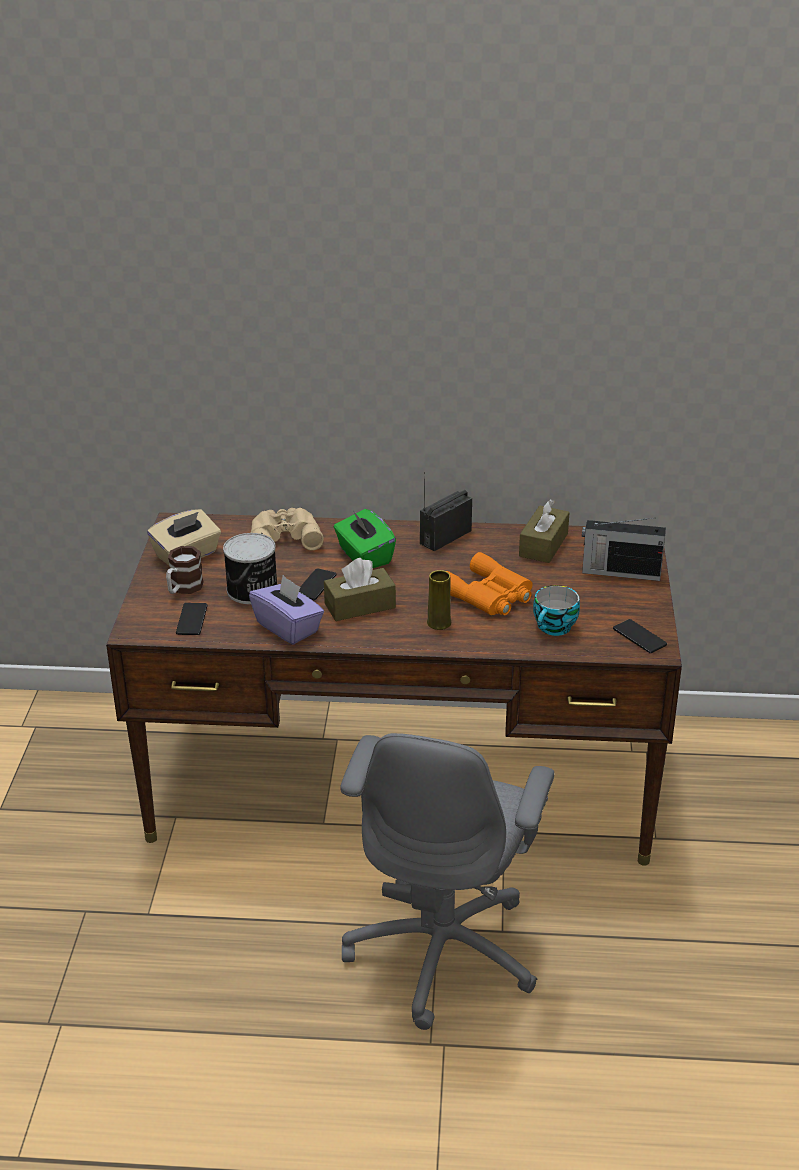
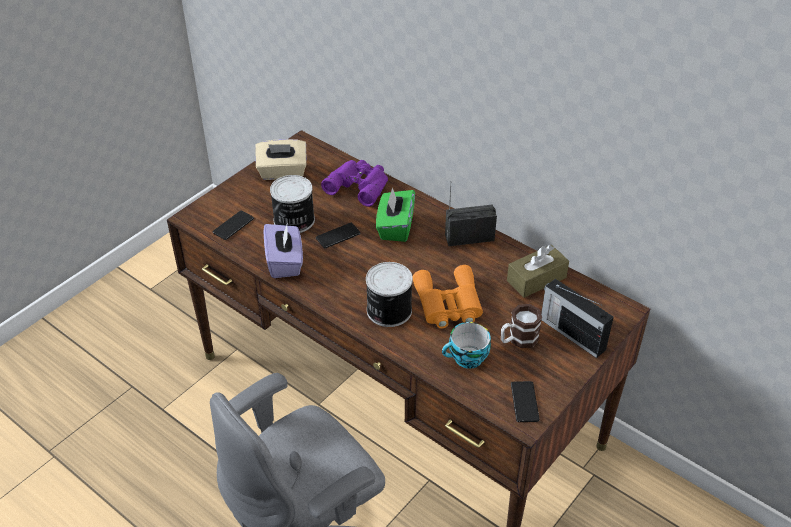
camera: 35 degrees right, 10 degrees up
(183, 589) = (253, 198): mug -> mug (518, 339)
(284, 536) = (359, 185): beige binoculars -> purple binoculars
(360, 605) = (349, 268): brown tissue box -> none
(439, 623) = (388, 310): yellow vase -> can

